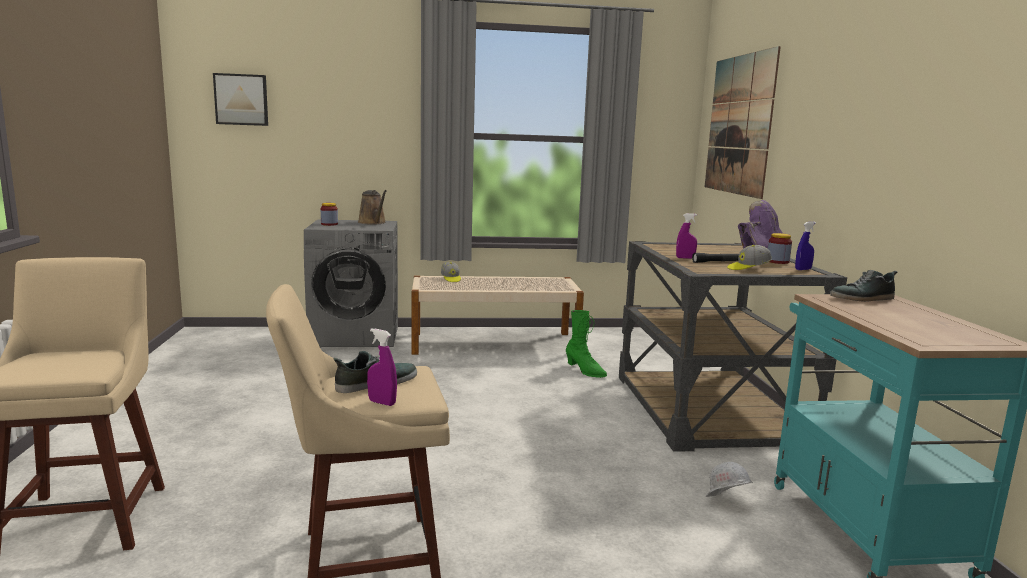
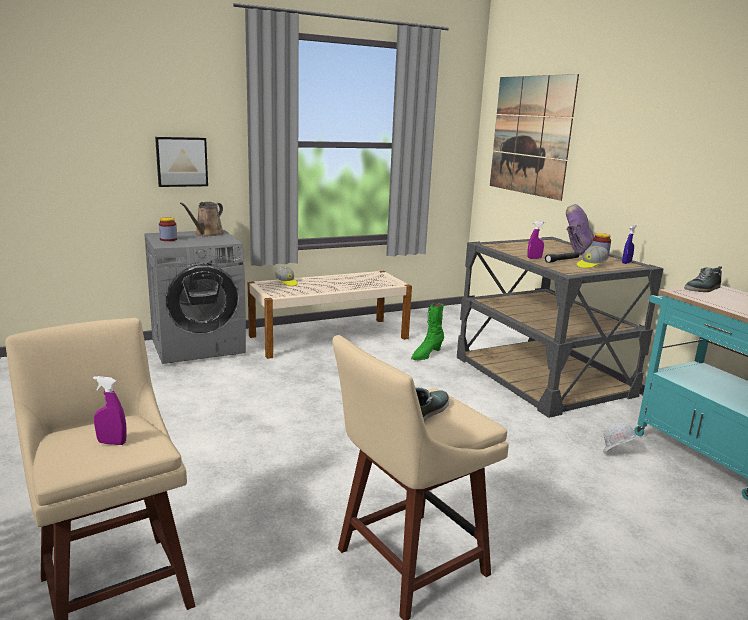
camera: 20 degrees left, 5 degrees up
(241, 99) = (53, 109): picture -> picture (181, 161)
(373, 223) = (207, 234): brown watering can -> brown watering can turned 75 degrees clockwise
(382, 403) = (456, 432): purple spray bottle -> purple spray bottle (112, 443)
(585, 371) = (426, 355): green boot -> green boot turned 105 degrees clockwise

